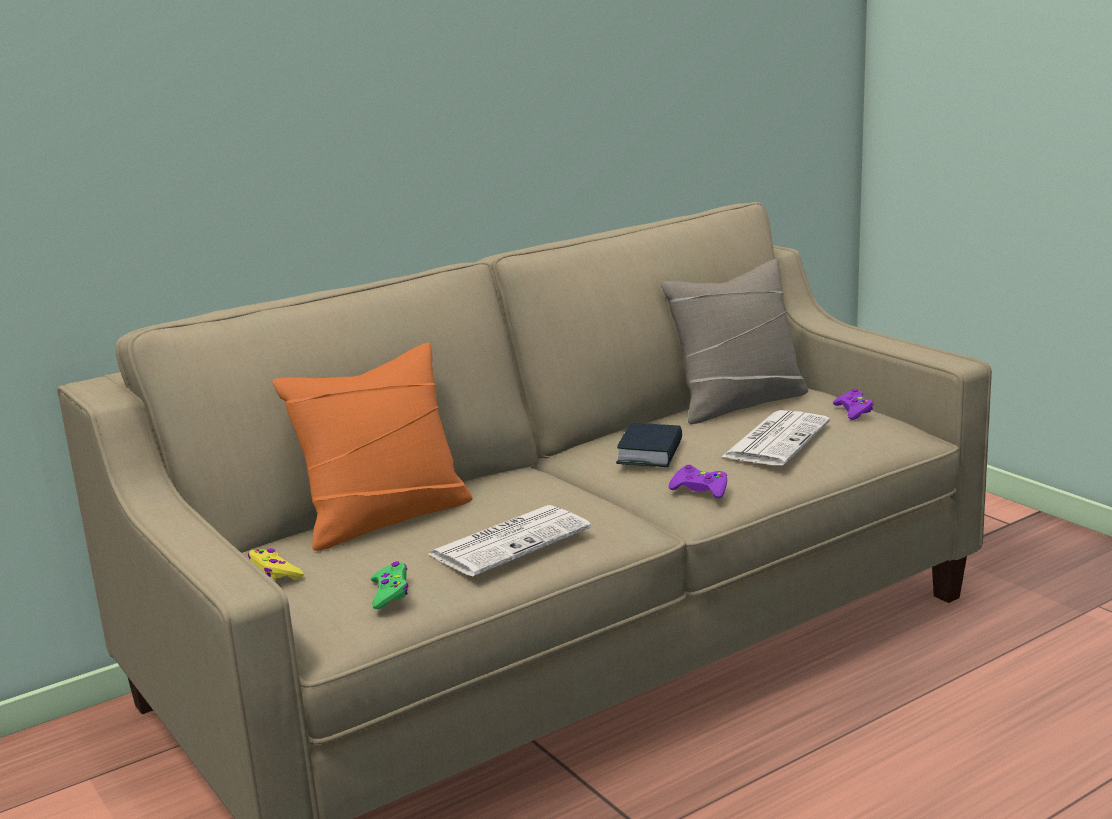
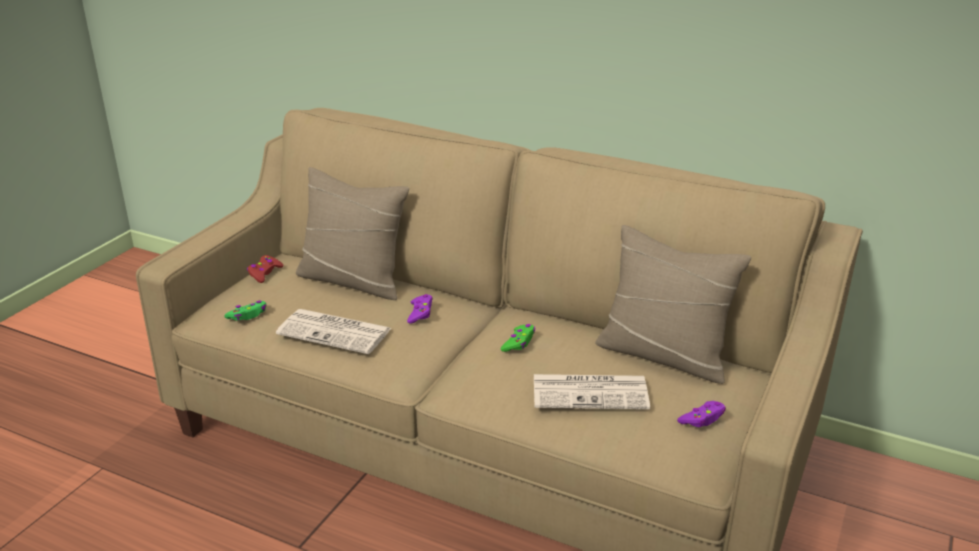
camera: 60 degrees right, 10 degrees up
(275, 572) = (264, 273): yellow game controller -> red game controller
(384, 518) = (353, 280): orange pillow -> beige pillow
(650, 453) = (518, 342): book -> green game controller
(700, 489) = (474, 383): purple game controller -> purple game controller (420, 313)

